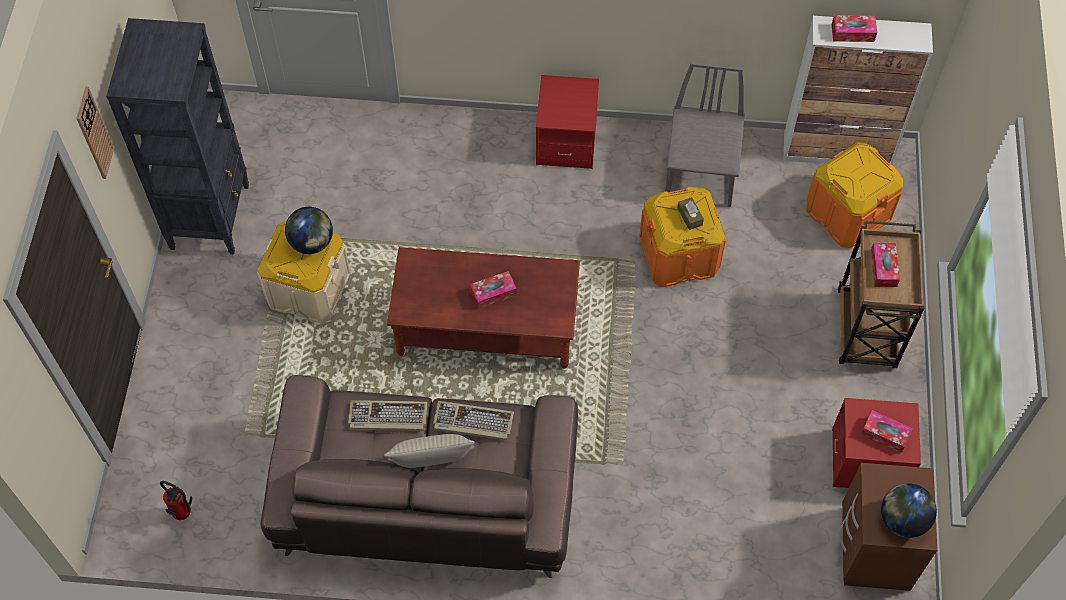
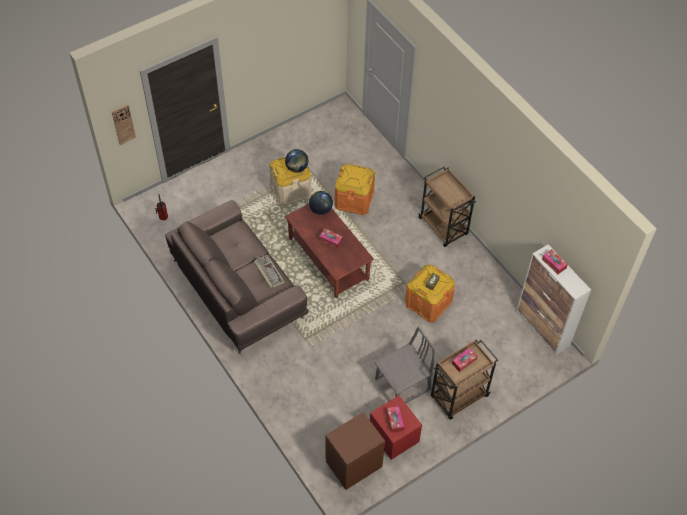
camera: 50 degrees right, 5 degrees down
(94, 133) = (244, 55): wall clock -> wall clock (123, 124)
(210, 216) = (292, 138): black bookcase -> none
(387, 417) = (246, 244): keyboard -> none
(432, 467) = (238, 272): beige pillow -> none
(566, 141) = (444, 227): red nightstand -> brown cart
(701, 174) = (477, 285): grey chair -> grey chair (403, 385)
(847, 213) = (513, 353): orange storage box -> orange storage box (354, 199)
(902, 520) = (349, 443): globe -> globe (320, 209)

